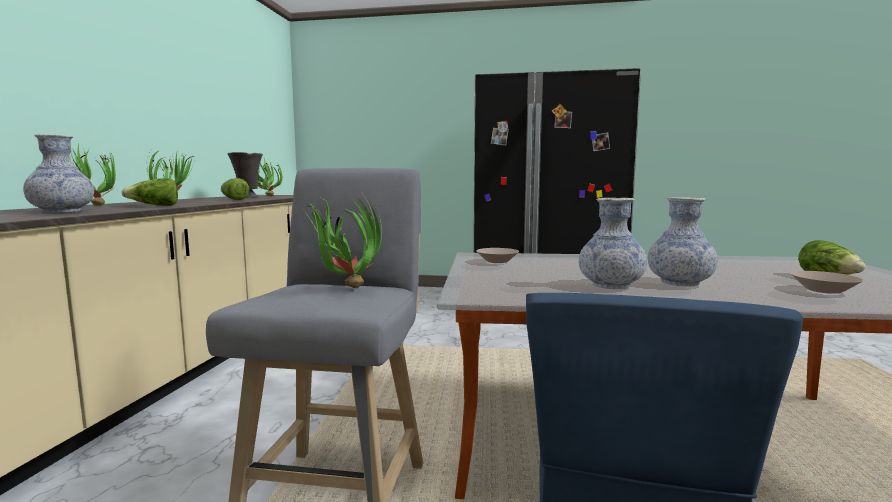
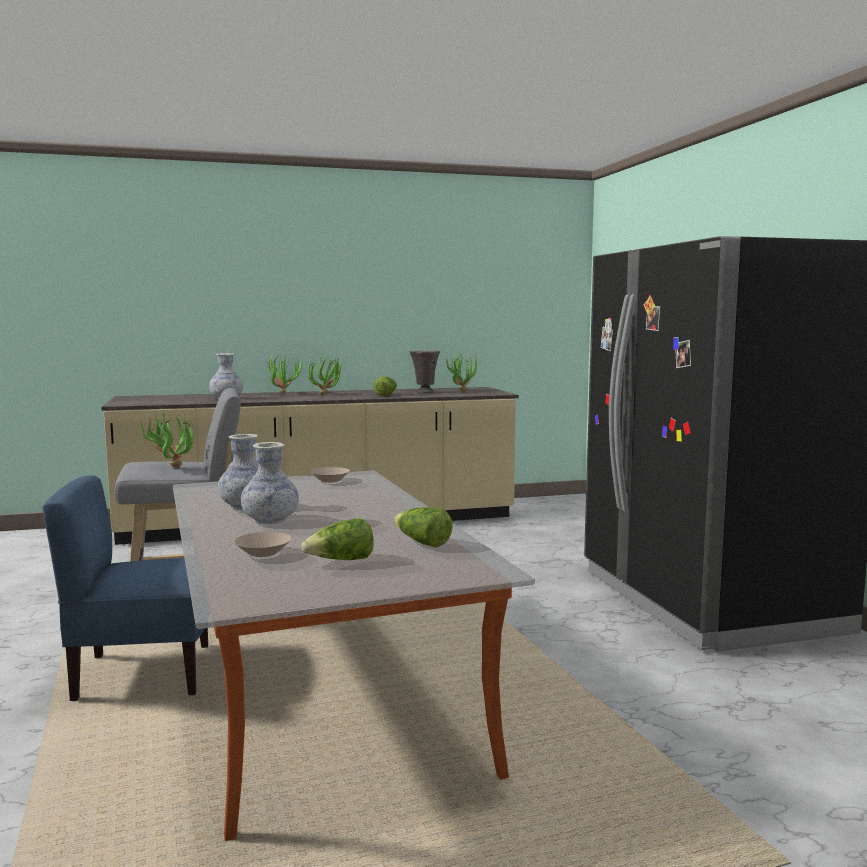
camera: 65 degrees right, 0 degrees up
(154, 206) = (290, 397): lettuce -> lettuce (422, 543)

